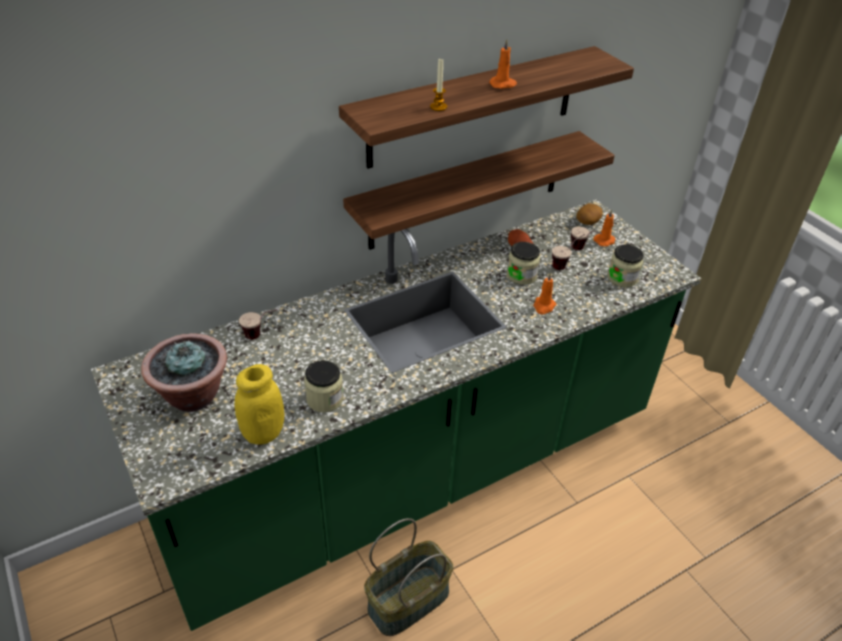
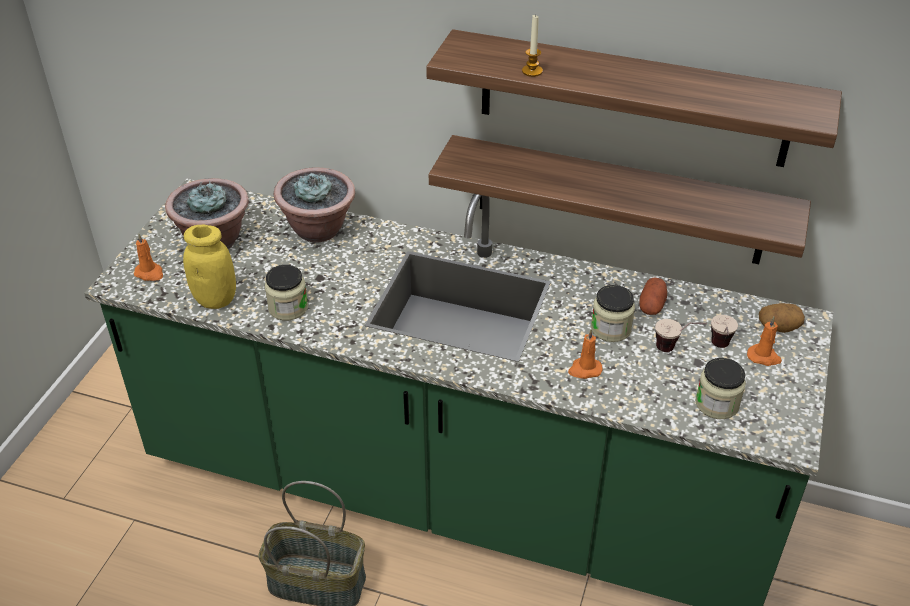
camera: 50 degrees right, 0 degrees up
(261, 335) = (318, 229): cup -> potted plant
(503, 84) = (640, 81): orange candle -> orange candle (150, 273)

